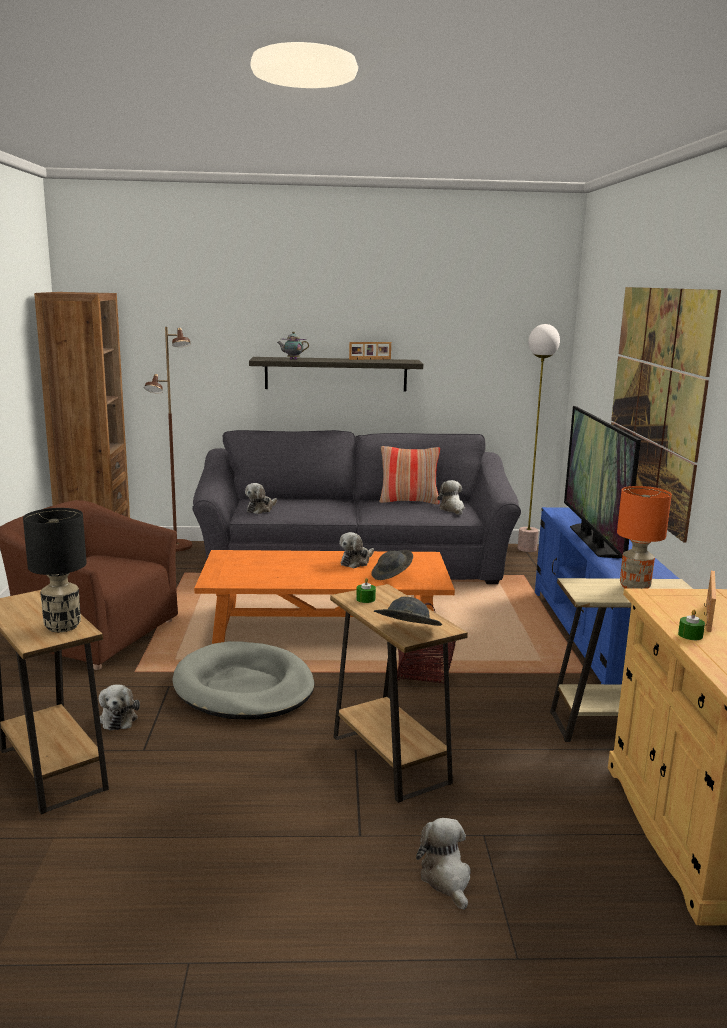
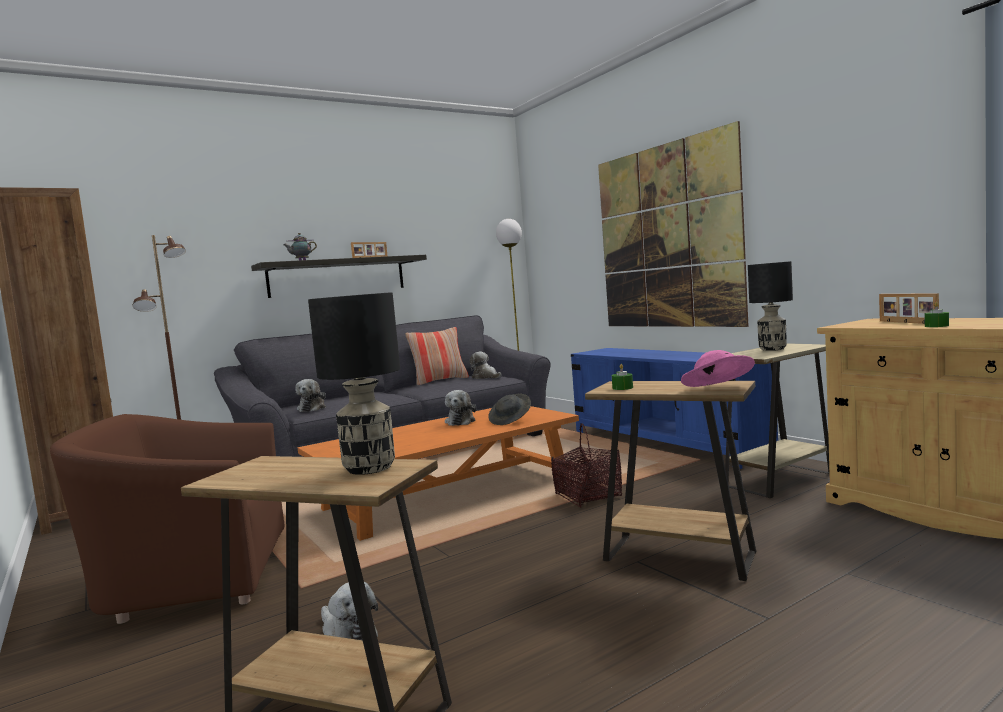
camera: 30 degrees left, 10 degrees down
(244, 687) = (449, 558): grey dog bed -> none
(406, 633) = (717, 390): grey hat -> pink hat
(446, 879) = (891, 614): plush toy -> none
(593, 541) = (653, 355): television -> none
(634, 587) = (772, 349): orange table lamp -> black table lamp

